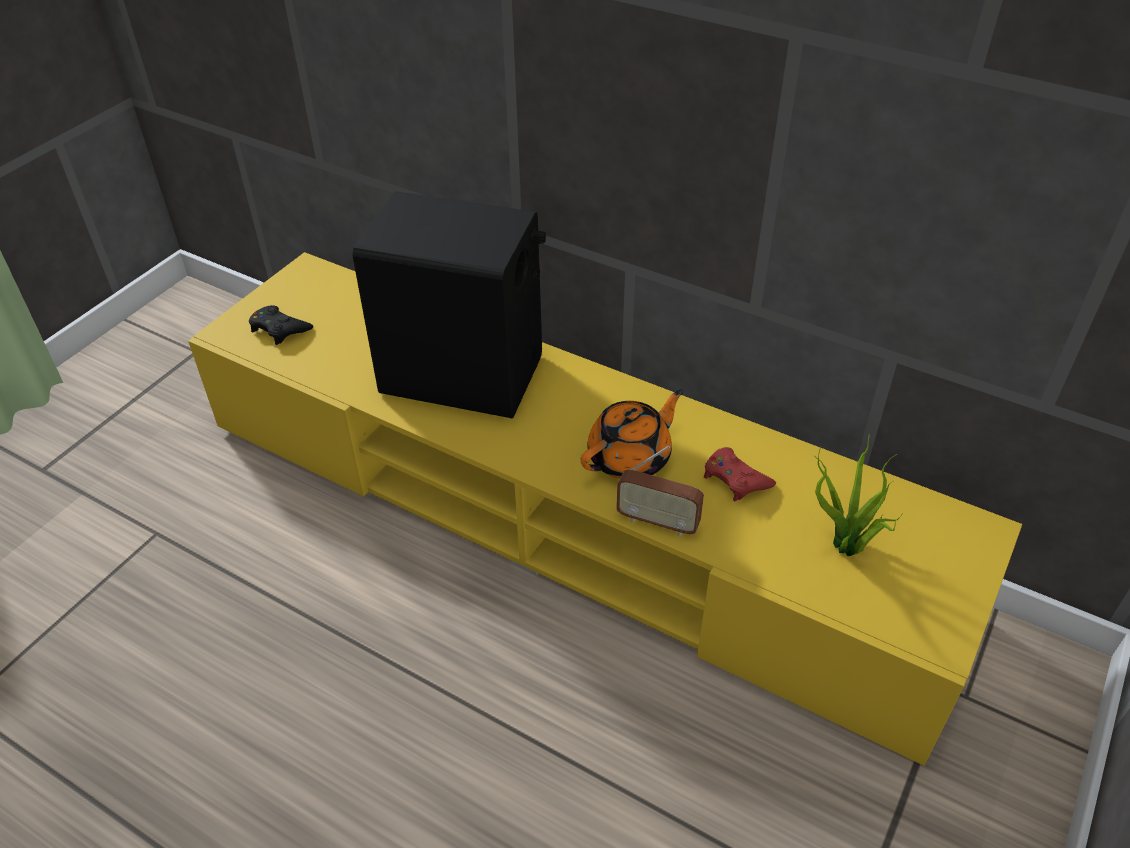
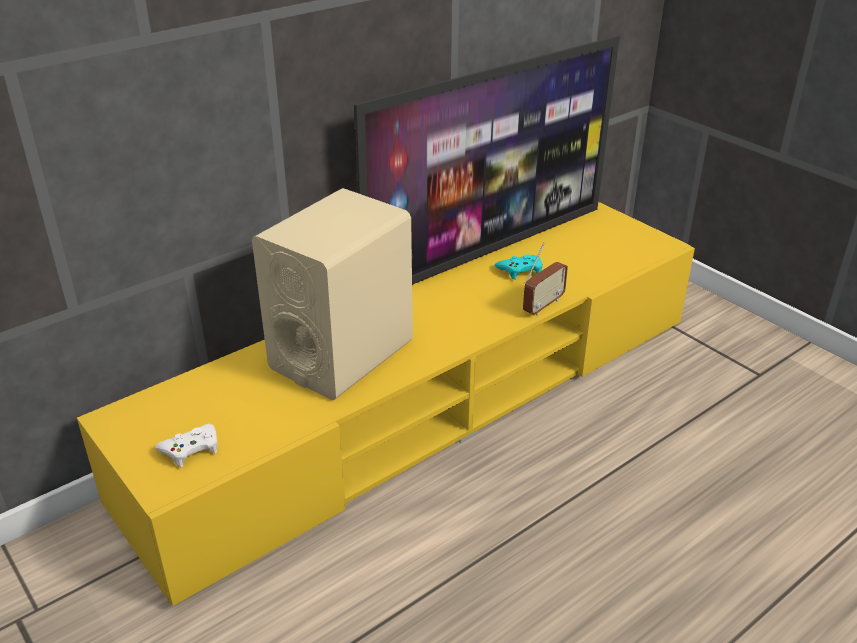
camera: 70 degrees left, 10 degrees down
(279, 329) = (191, 449): black game controller -> white game controller
(463, 375) = (342, 354): black speaker -> beige speaker
(631, 457) = (479, 302): orange teapot -> none
(735, 479) = (520, 270): red game controller -> turquoise game controller
(764, 433) = (487, 250): none -> television
(845, 548) = (593, 252): potted plant -> none

